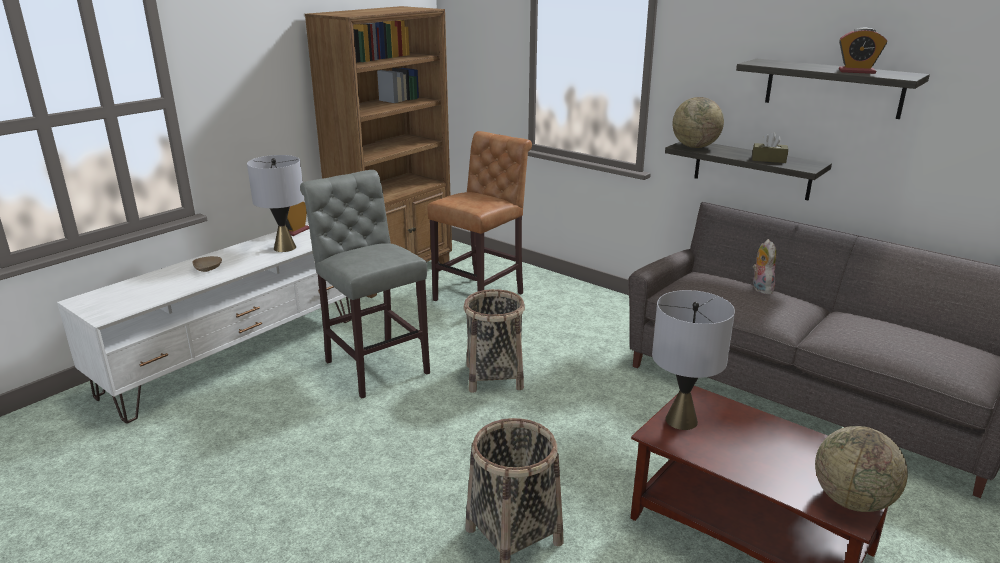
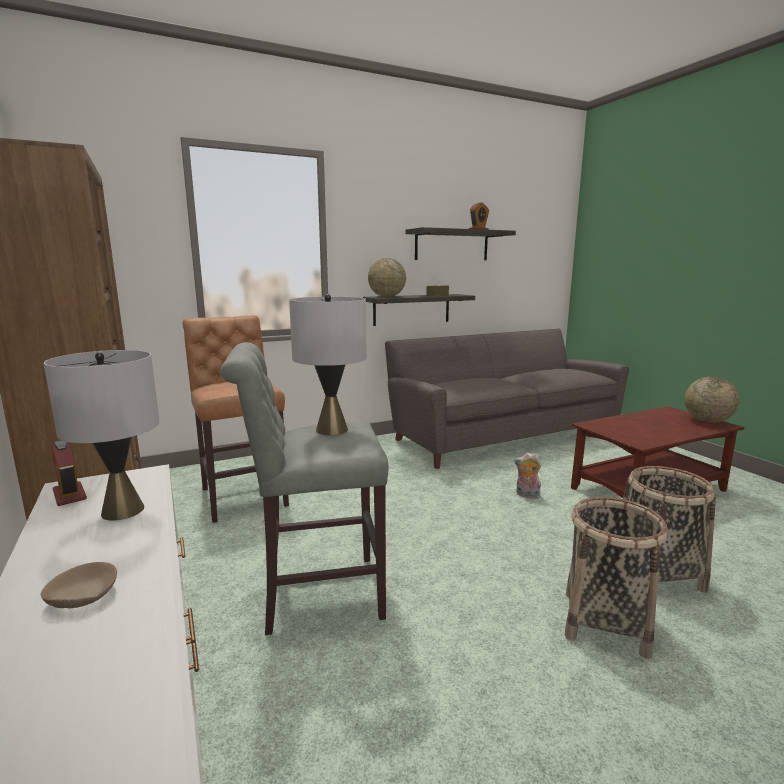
camera: 65 degrees left, 10 degrees down
(494, 377) = (405, 525): basket -> basket (605, 623)
(681, 420) = (622, 434): grey table lamp -> grey table lamp (332, 429)
(760, 288) = (472, 378): plush toy -> plush toy (526, 495)

